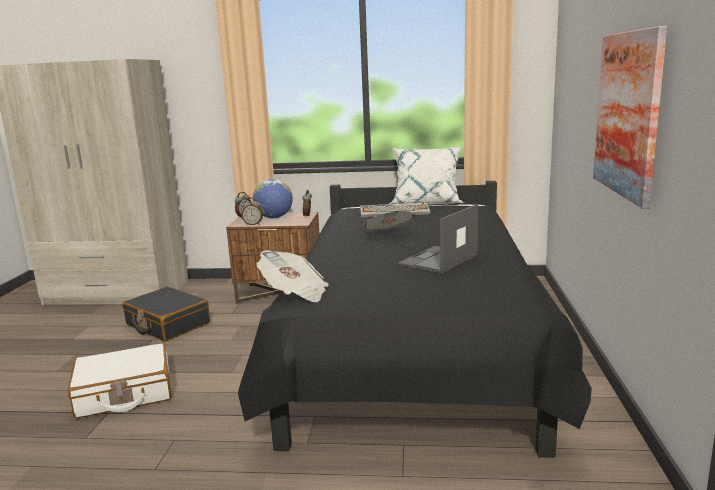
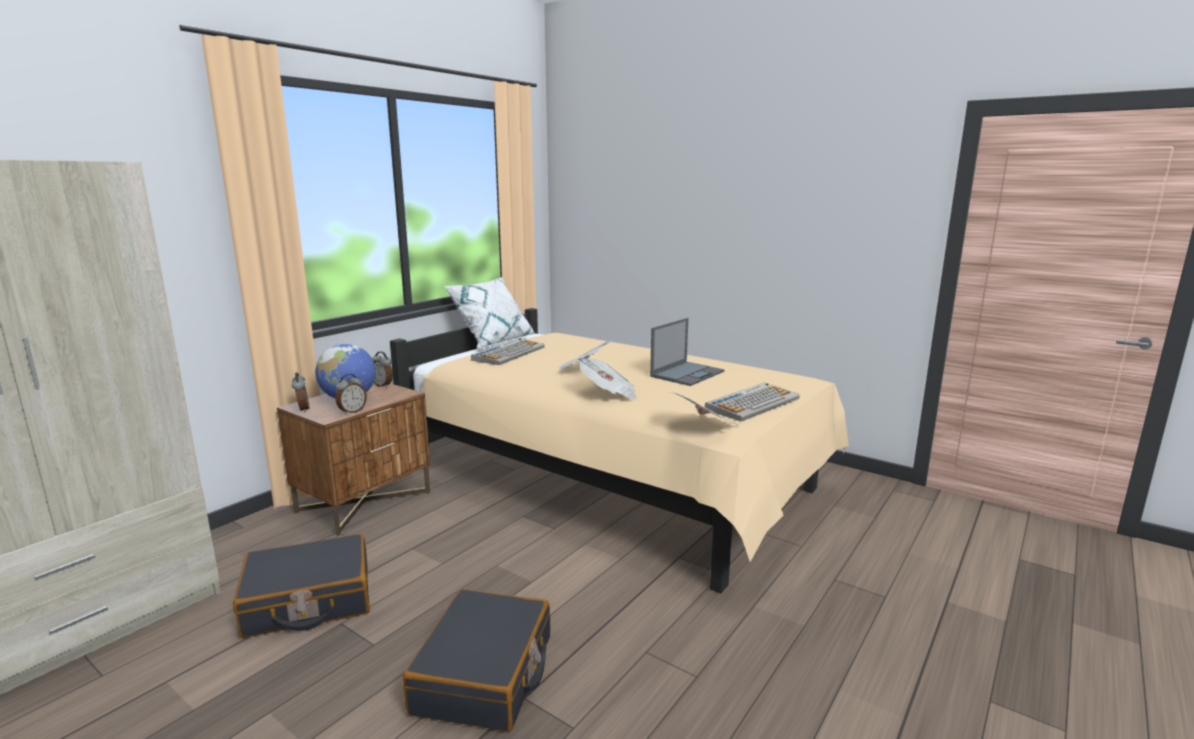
camera: 60 degrees left, 0 degrees up
(124, 393) = (485, 674): white suitcase -> black suitcase
(337, 253) = (608, 394): none -> newspaper
(385, 296) = (752, 403): none -> keyboard
(412, 351) = (614, 482): black bed -> beige bed
(438, 260) = (687, 373): laptop -> laptop turned 120 degrees counterclockwise
(628, 114) = (749, 234): picture -> none

